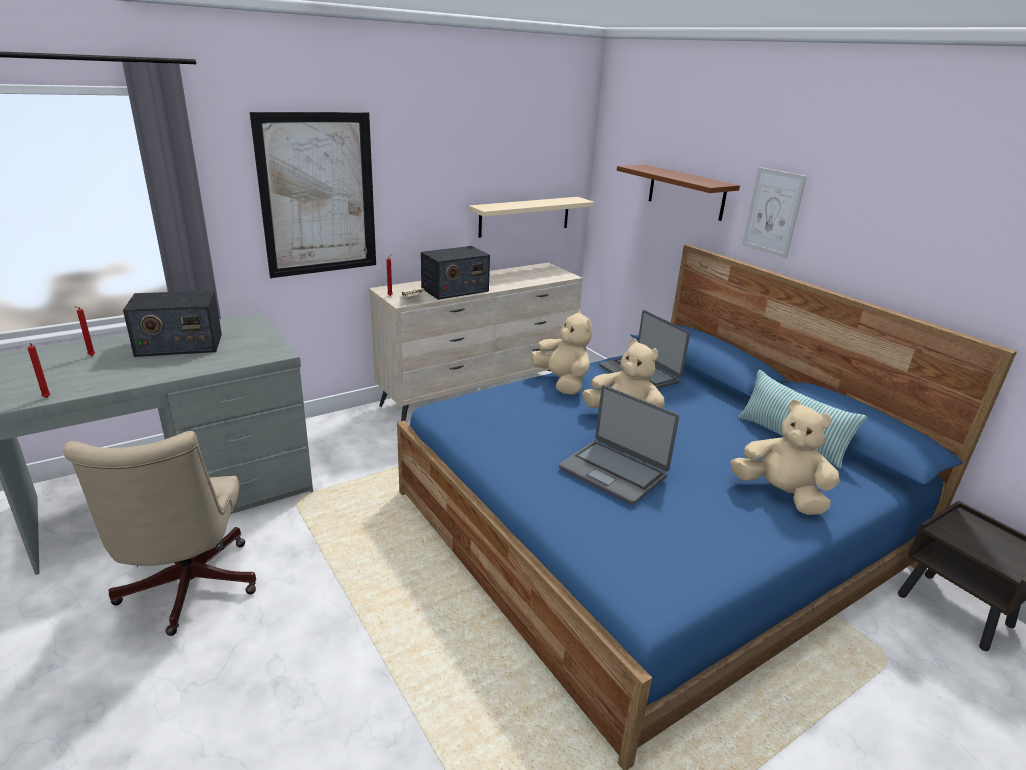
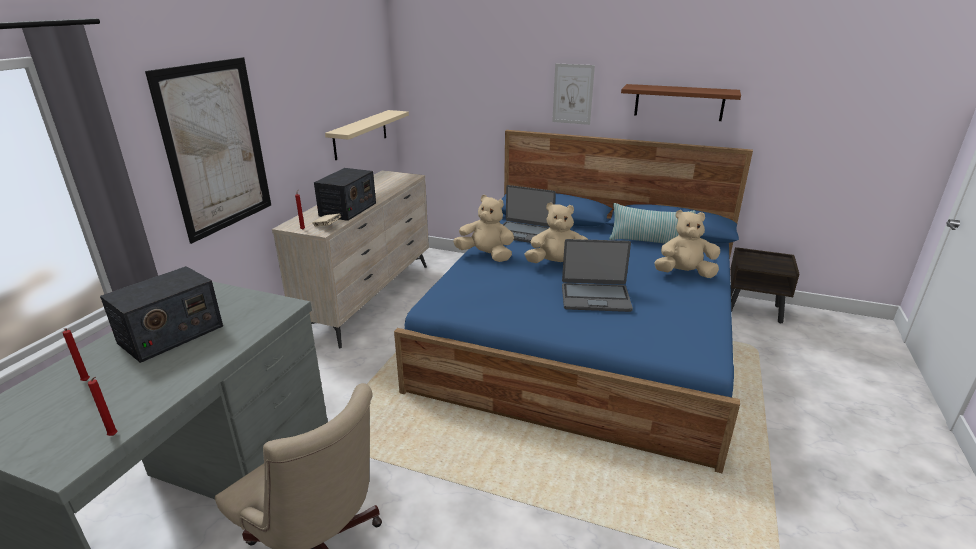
camera: 35 degrees left, 0 degrees up
(686, 192) = (494, 90): brown shelf -> brown shelf (679, 102)

